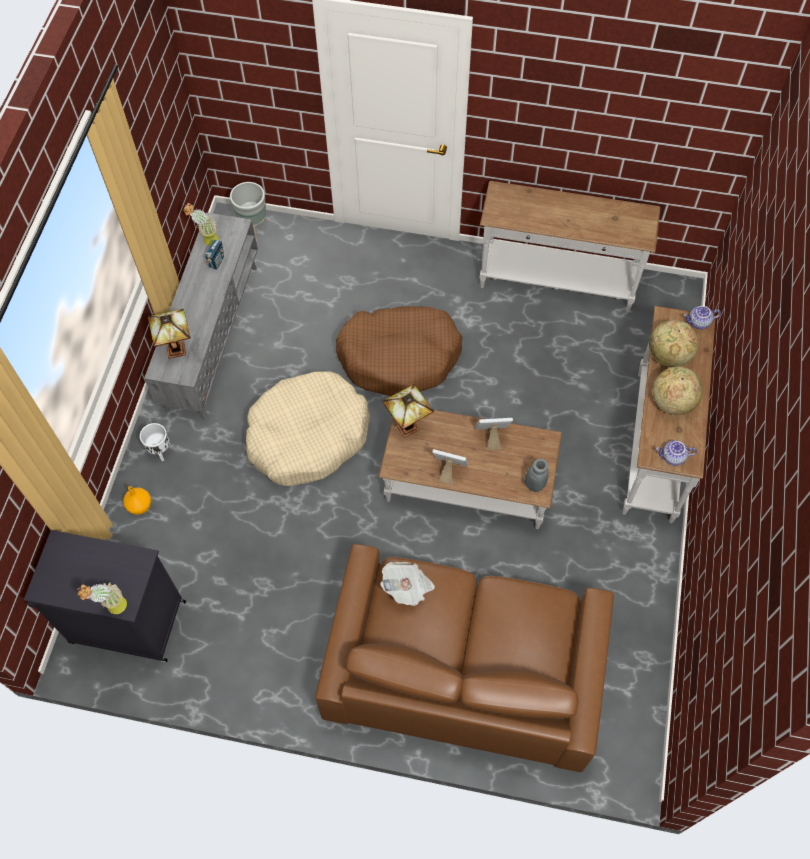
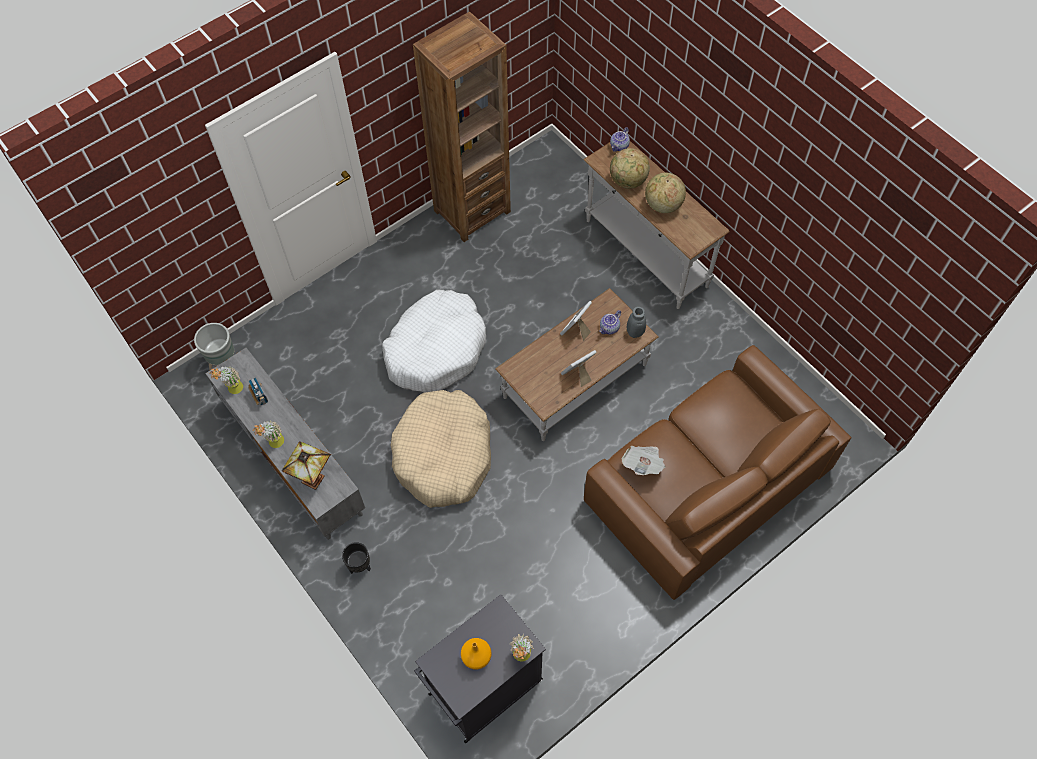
camera: 50 degrees left, 0 degrees up
(140, 506) = (395, 612): orange vase -> orange vase (477, 656)
(160, 451) = (359, 566): white planter -> black planter
(184, 302) = (274, 444): none -> potted plant
(399, 357) = (436, 349): brown dog bed -> white dog bed
(408, 425) = (521, 373): table lamp -> none
(557, 283) = (472, 211): white console table -> brown bookcase
(673, 458) = (702, 235): teapot -> teapot (609, 328)

